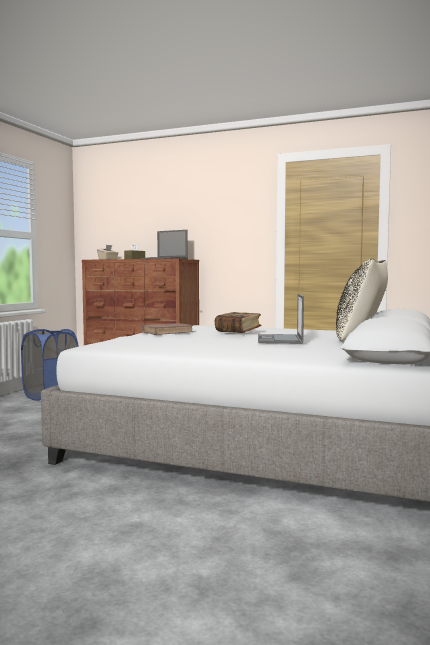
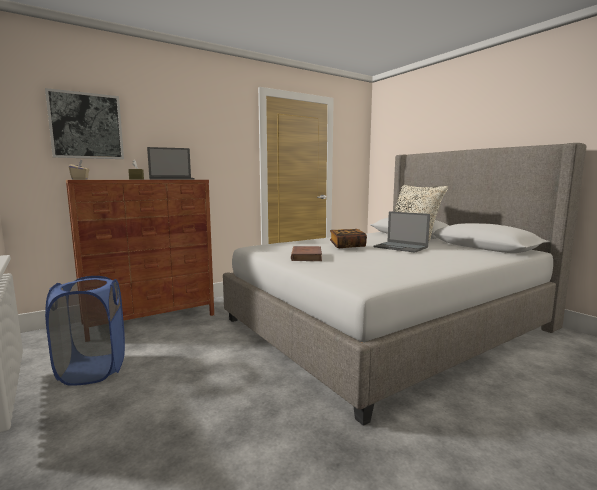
camera: 55 degrees left, 5 degrees up
(124, 218) = (86, 126): none -> picture

